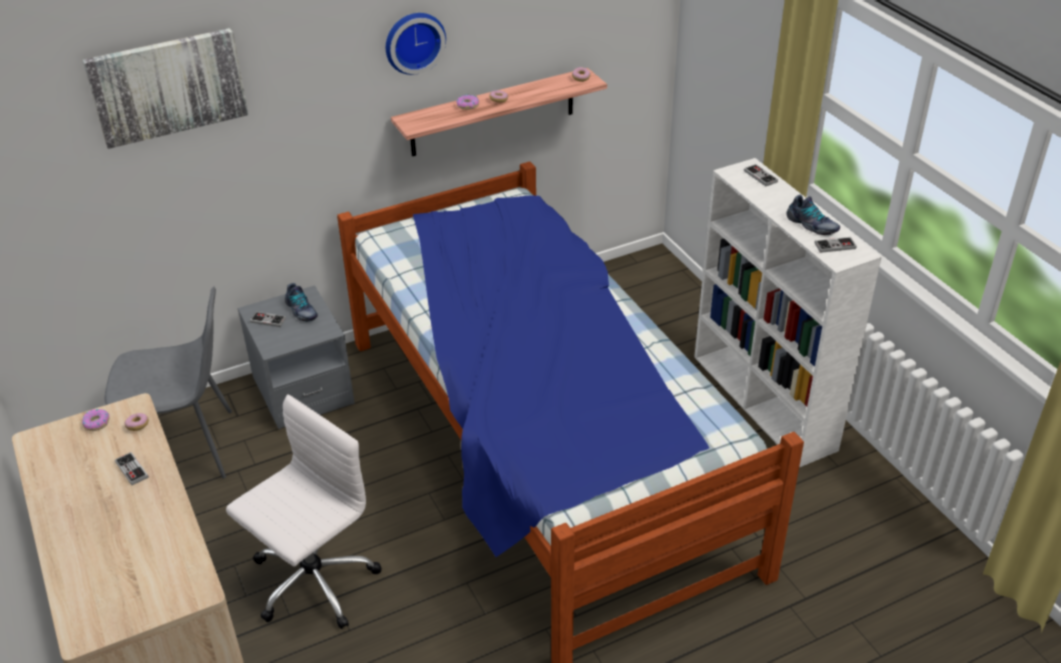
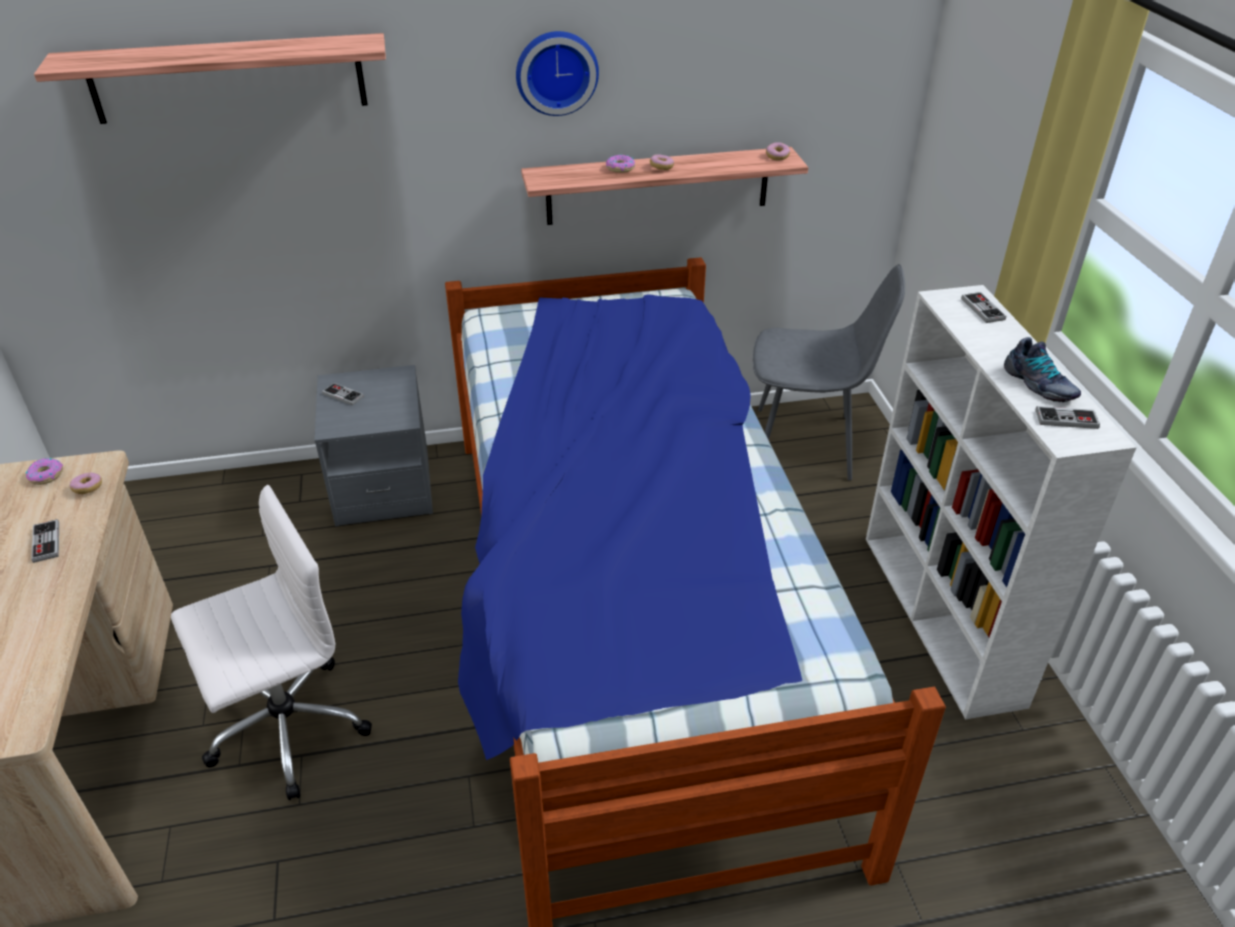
camera: 15 degrees right, 0 degrees up
(168, 86) = (228, 78): picture -> shelf
(189, 448) = (230, 528): grey chair -> grey chair (807, 444)
(301, 311) = (385, 391): shoe -> none

